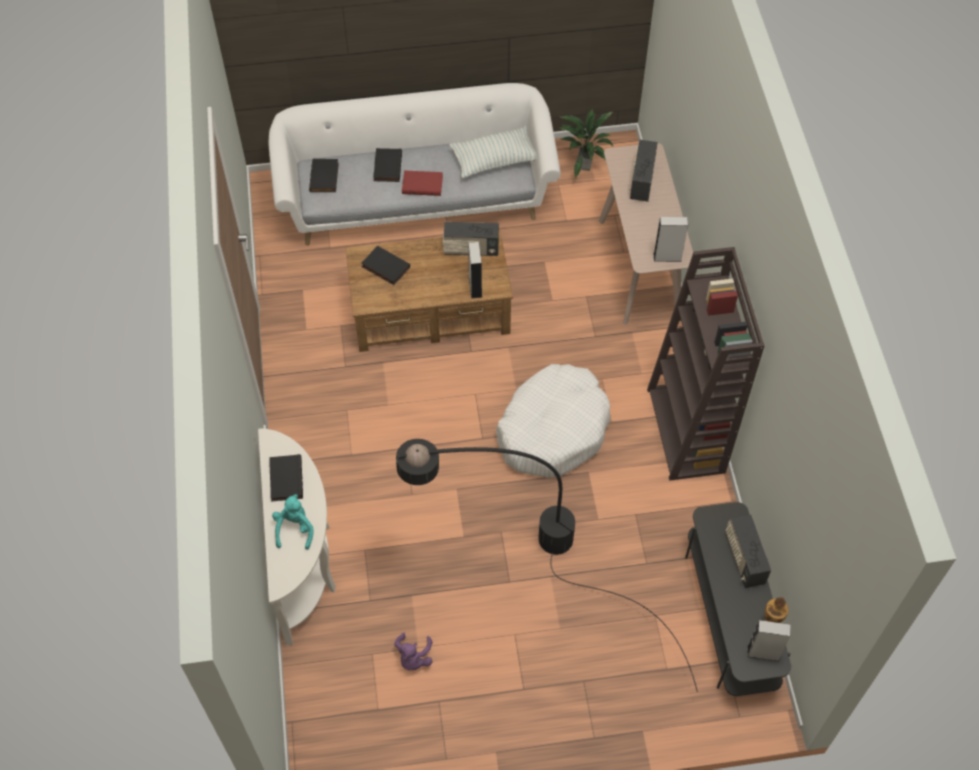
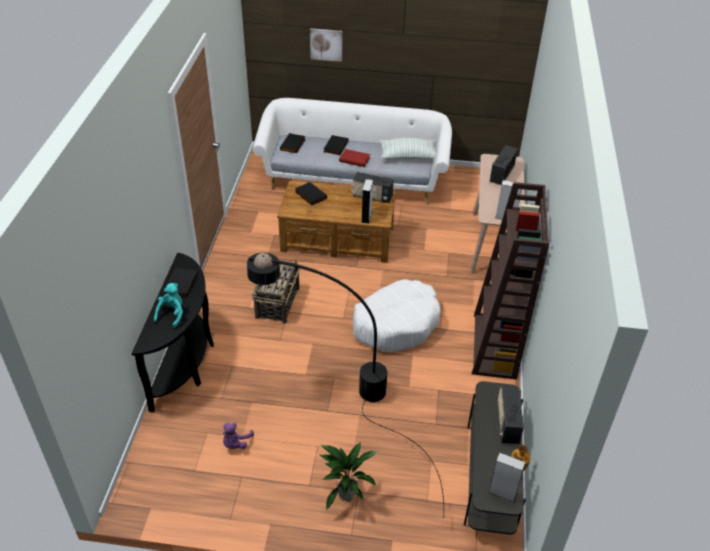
camera: 15 degrees right, 15 degrees down
(304, 561) = (186, 363): white console table -> black console table
(346, 27) = (326, 44): none -> picture
(387, 436) = (278, 302): none -> basket
(584, 165) = (473, 182): potted plant -> potted plant (346, 494)

